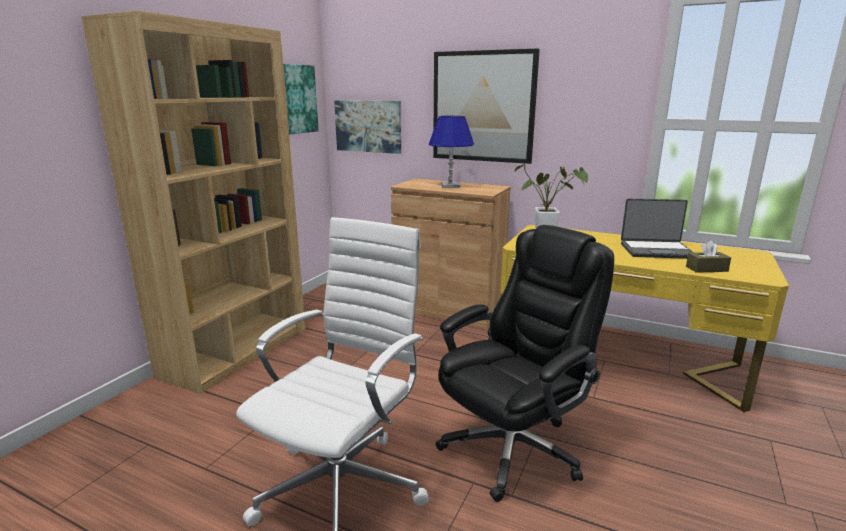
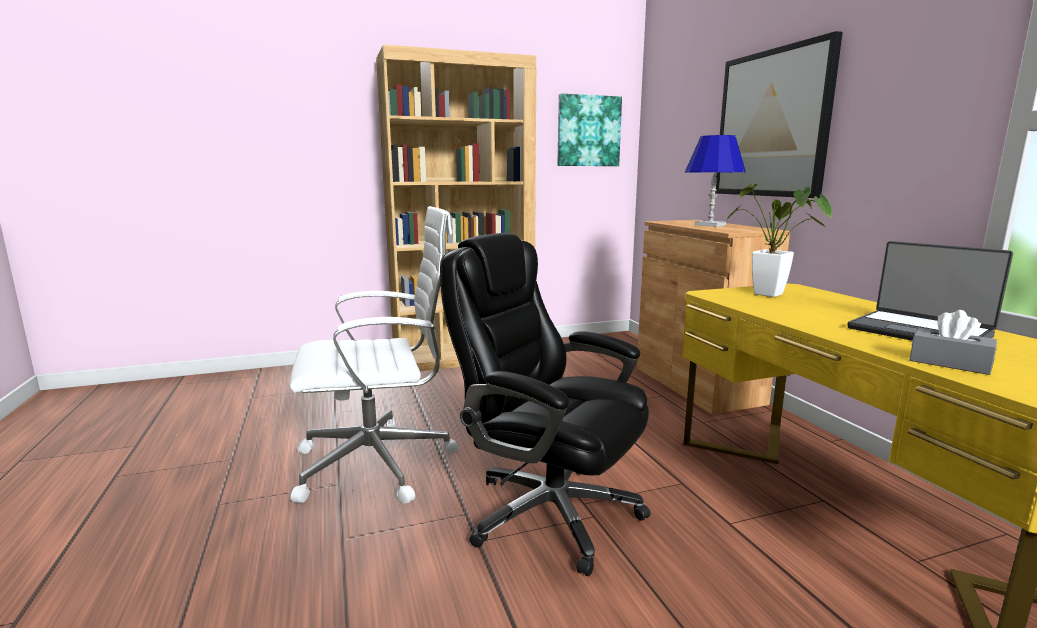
camera: 45 degrees right, 5 degrees down
(368, 126) = (667, 160): picture -> none
(513, 447) = (549, 512): black office chair -> black office chair turned 150 degrees counterclockwise
(706, 269) = (949, 363): brown tissue box -> grey tissue box

